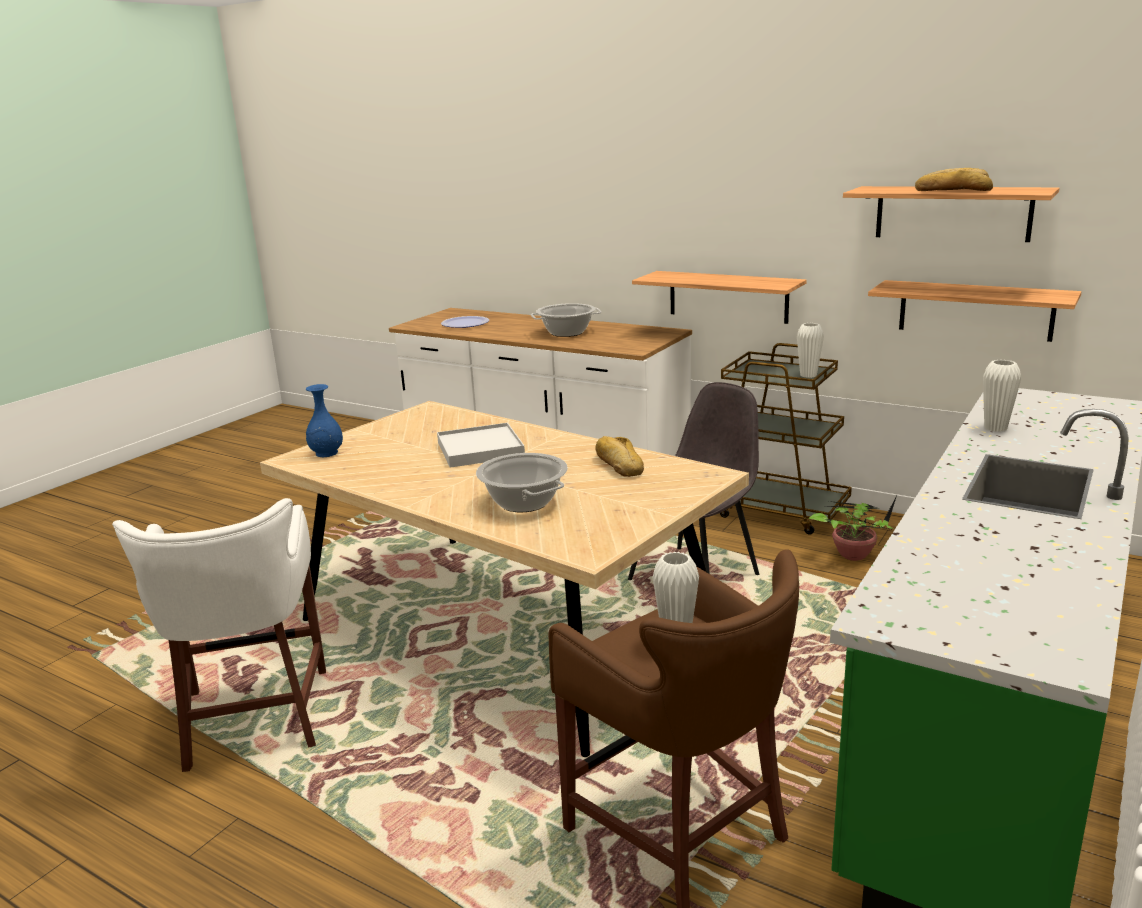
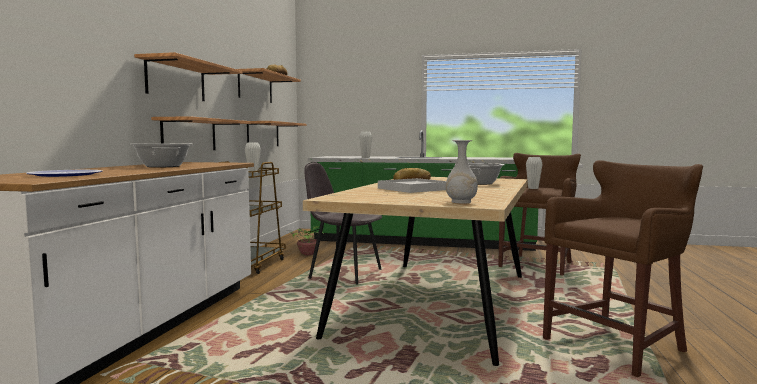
camera: 110 degrees left, 15 degrees down
(254, 721) = (618, 345): white stool -> brown stool
(326, 453) = (461, 202): blue vase -> white vase
(705, 223) = (176, 80): none -> shelf

